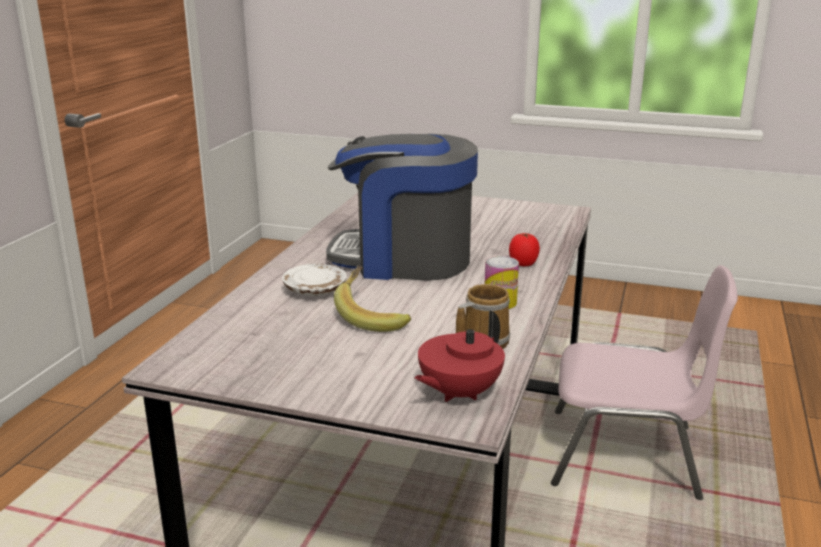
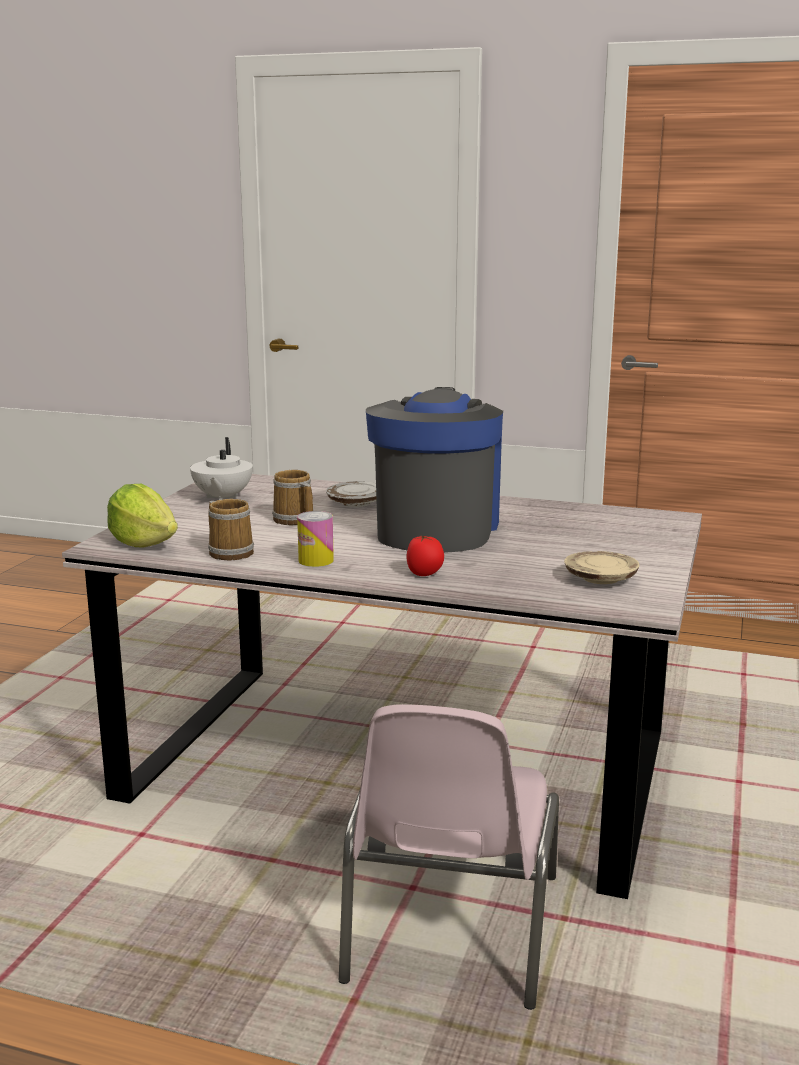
camera: 90 degrees right, 5 degrees down
(273, 361) = (222, 498): none -> white teapot
(373, 316) = (293, 520): banana -> mug
(458, 393) = (144, 543): red teapot -> lettuce
(517, 217) = (600, 578): none -> beige plate

